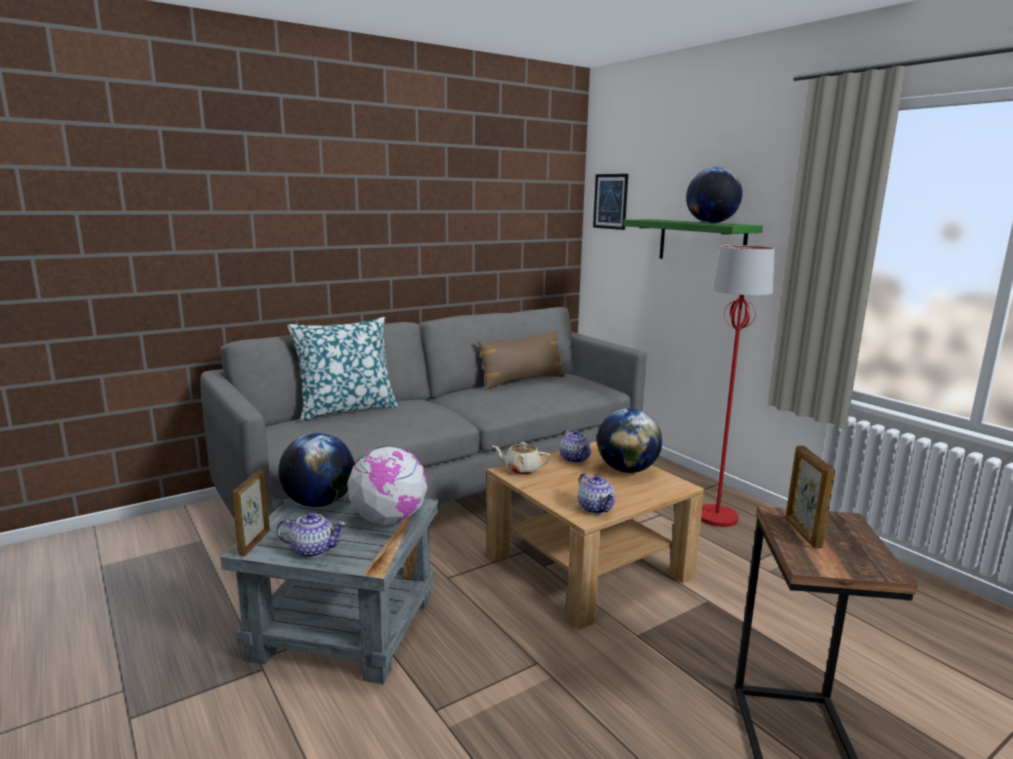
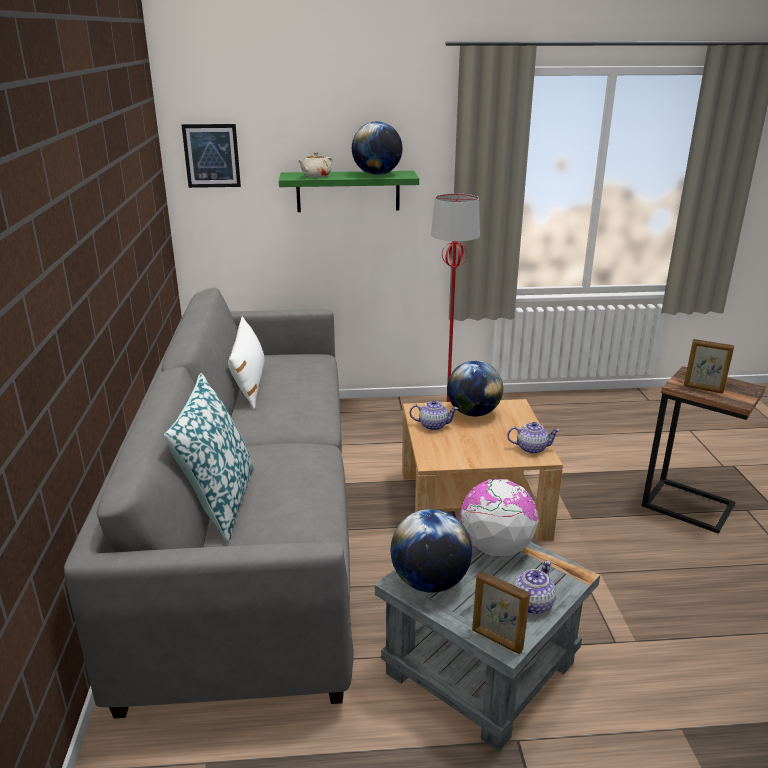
camera: 60 degrees left, 10 degrees up
(521, 381) = (249, 384): brown pillow -> white pillow
(521, 470) = (435, 455): beige teapot -> beige teapot (315, 176)

